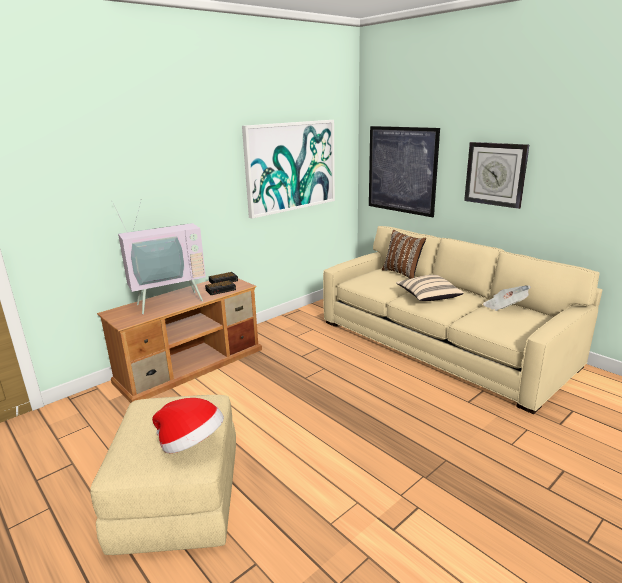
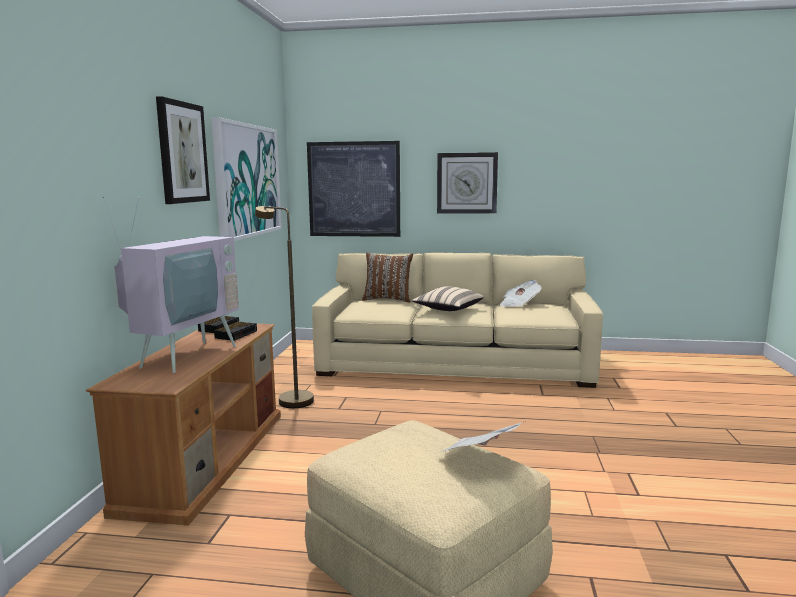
camera: 40 degrees left, 10 degrees down
(191, 444) = (479, 459): hat -> newspaper
(203, 158) = (182, 152): none -> picture
(285, 337) = (290, 399): none -> brown floor lamp

